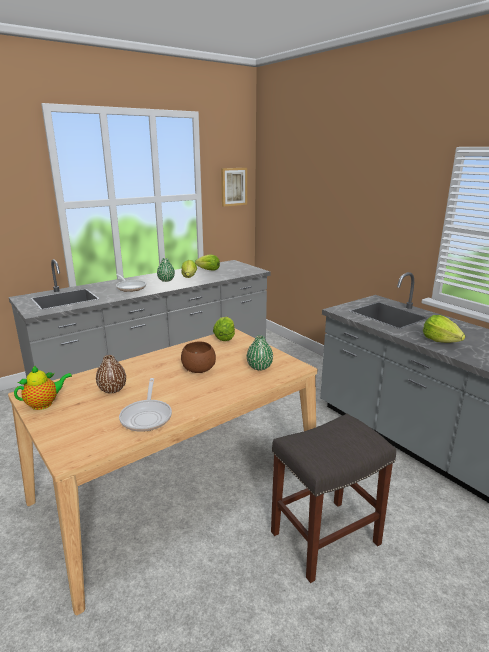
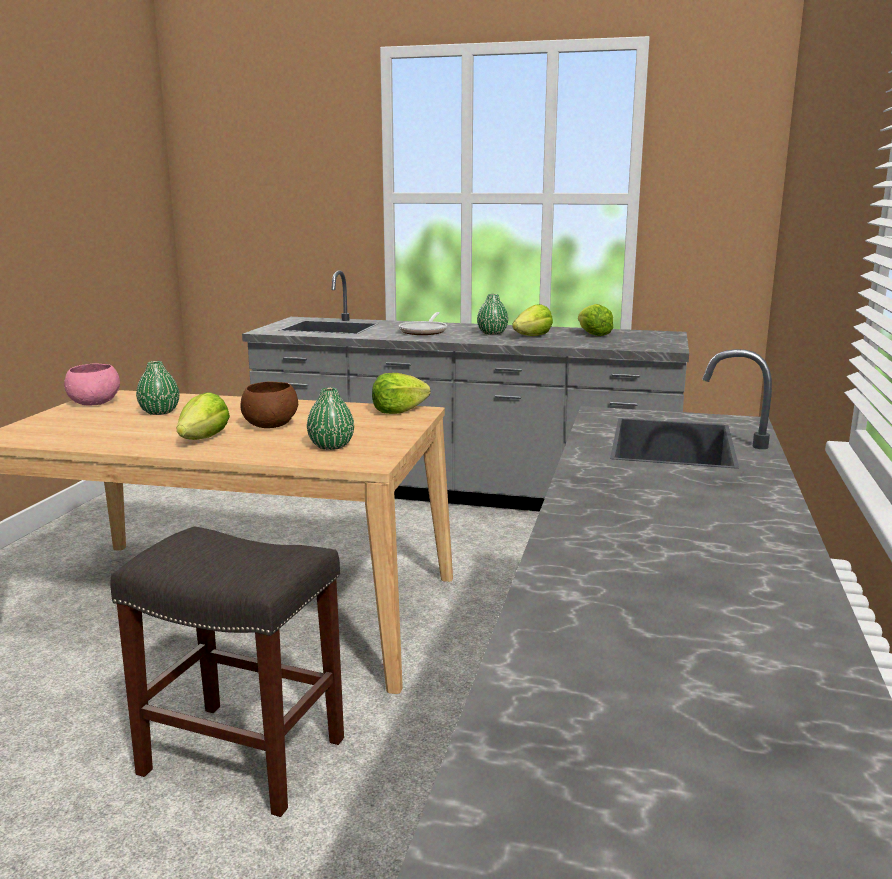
camera: 50 degrees right, 5 degrees down
(44, 404) = (93, 403): teapot -> pink bowl
(112, 389) = (159, 412): brown vase -> green vase
(147, 416) = (113, 438): frying pan -> none
(233, 186) = (721, 183): picture -> none
(440, 341) = (616, 492): lettuce -> lettuce (203, 439)

